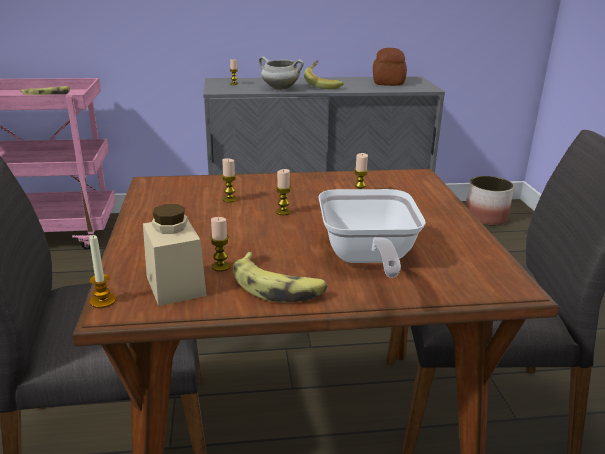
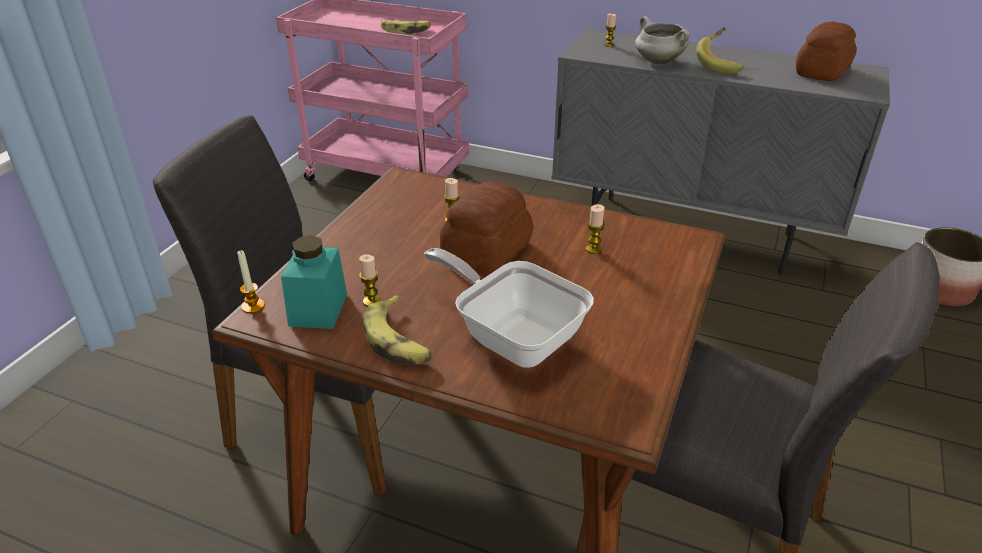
camera: 30 degrees right, 10 degrees up
(175, 285) = (318, 309): beige jar -> turquoise jar
(283, 212) = (488, 252): candle -> bread
(367, 258) = (512, 336): frying pan -> frying pan turned 105 degrees clockwise

